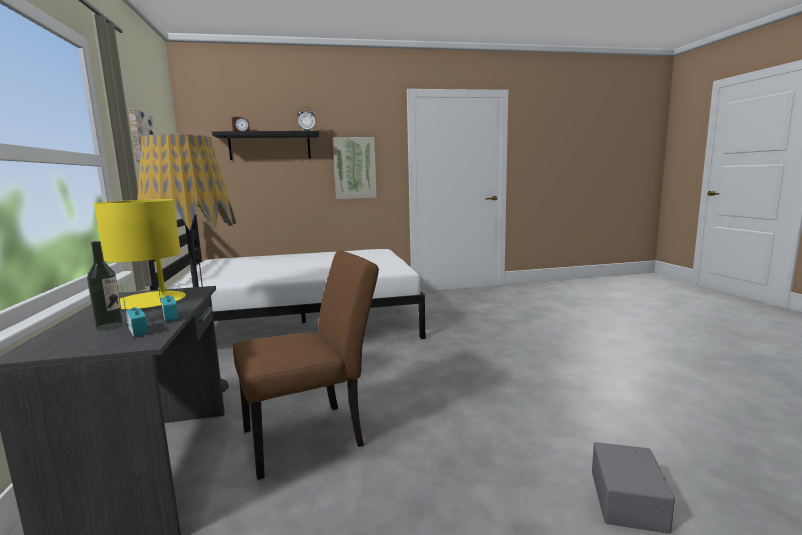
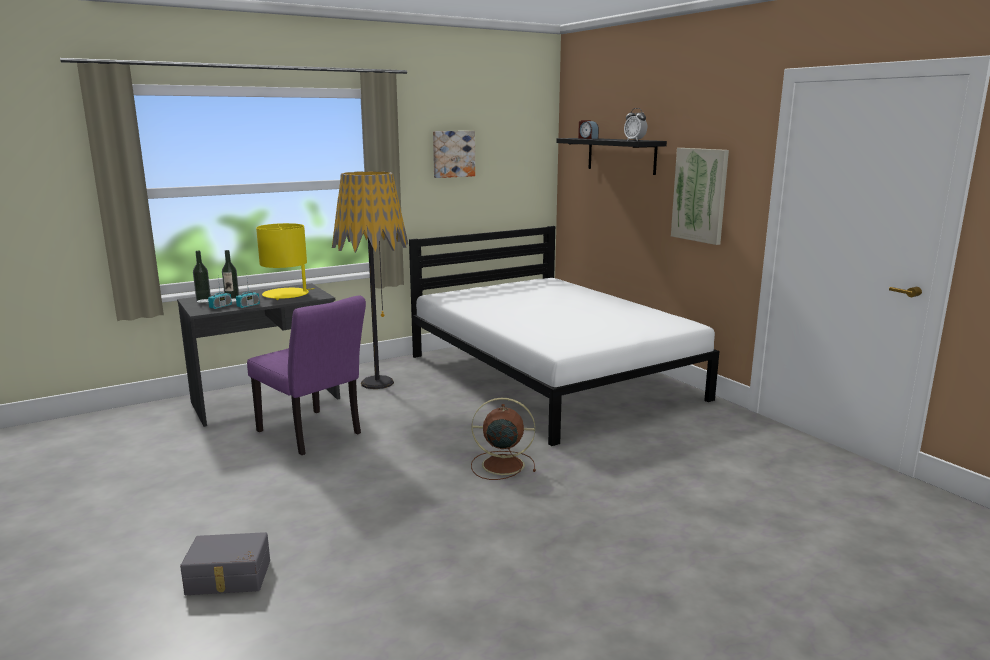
camera: 70 degrees right, 5 degrees up
(65, 343) = (203, 301): none -> bottle
(312, 435) = (313, 434): brown chair -> purple chair
(445, 356) = (501, 465): none -> brown fan

